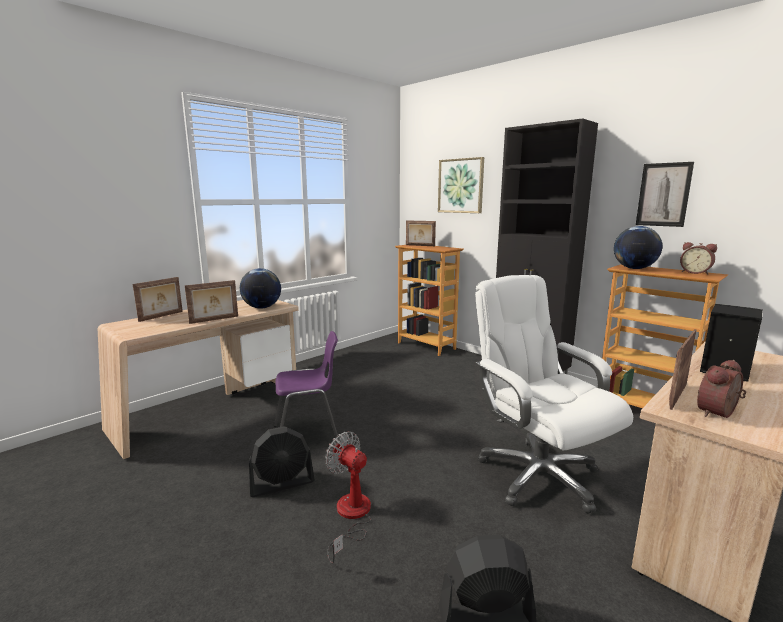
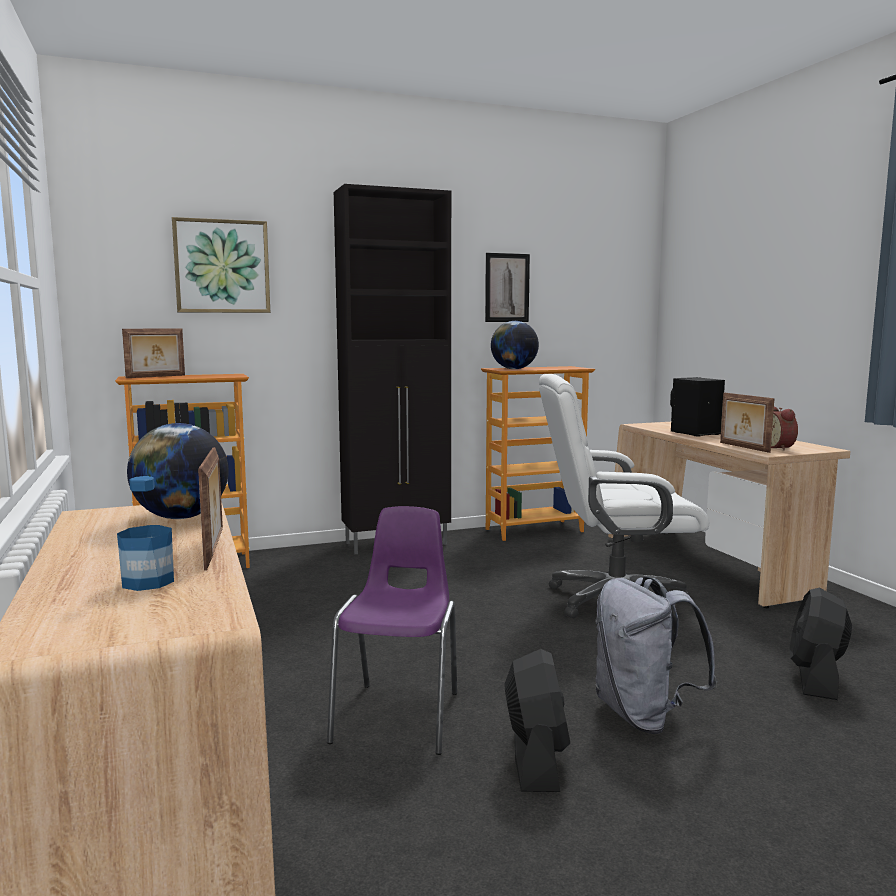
camera: 65 degrees left, 5 degrees down
(161, 316) = (58, 595): picture frame -> none
(175, 321) = (148, 581): none -> bottle
(351, 516) = (644, 716): fan -> grey backpack
(695, 272) = (555, 367): alarm clock -> none

